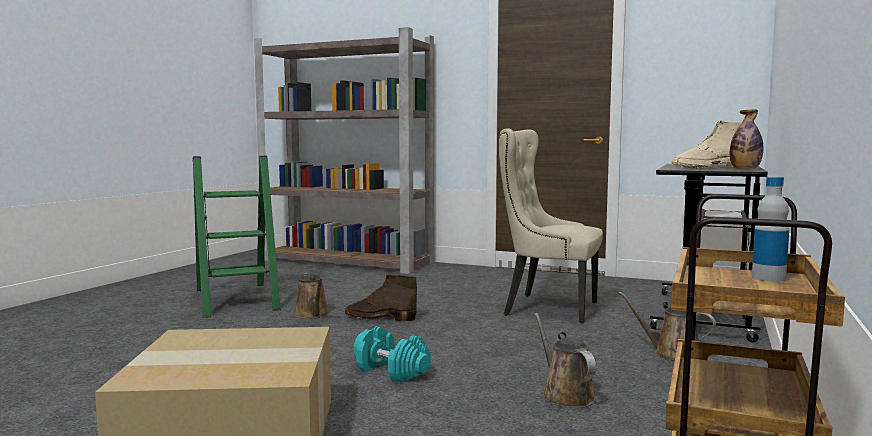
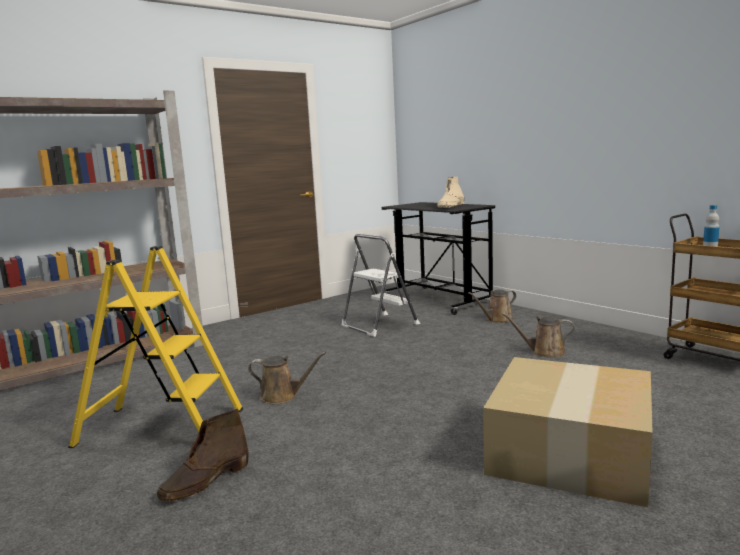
camera: 60 degrees left, 5 degrees up
(236, 299) = (159, 426): green step ladder -> yellow step ladder
(379, 318) = (331, 373): brown boot -> brown boot (205, 481)
(390, 371) = (467, 387): turquoise dumbbell -> none
(548, 308) = (377, 325): beige chair -> white step ladder
(745, 169) = (474, 205): bottle -> none

